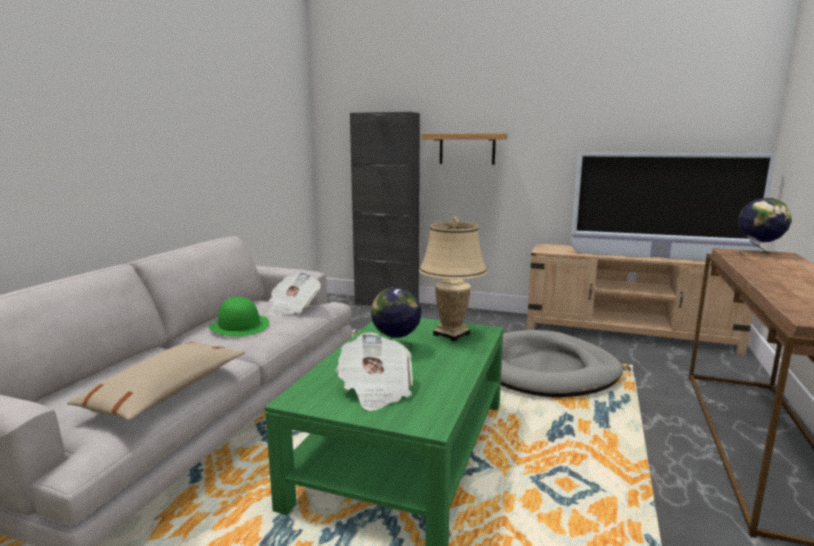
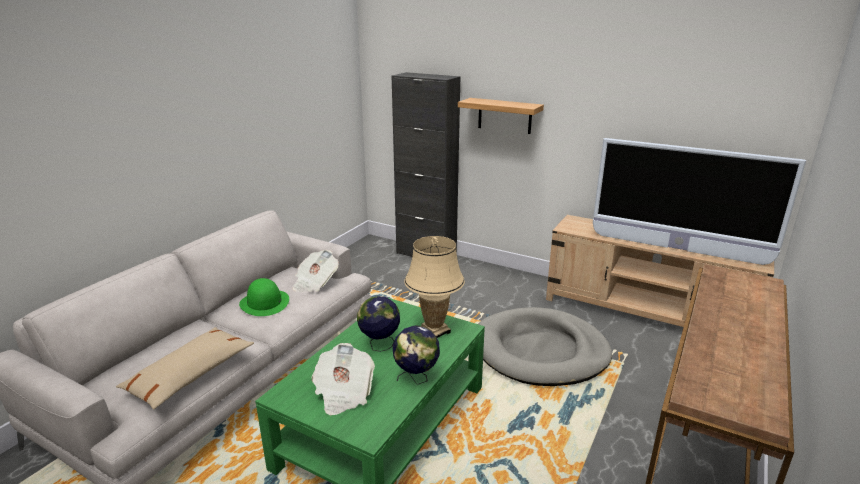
camera: 10 degrees right, 10 degrees up
(758, 253) = (741, 279): globe -> globe (416, 379)

